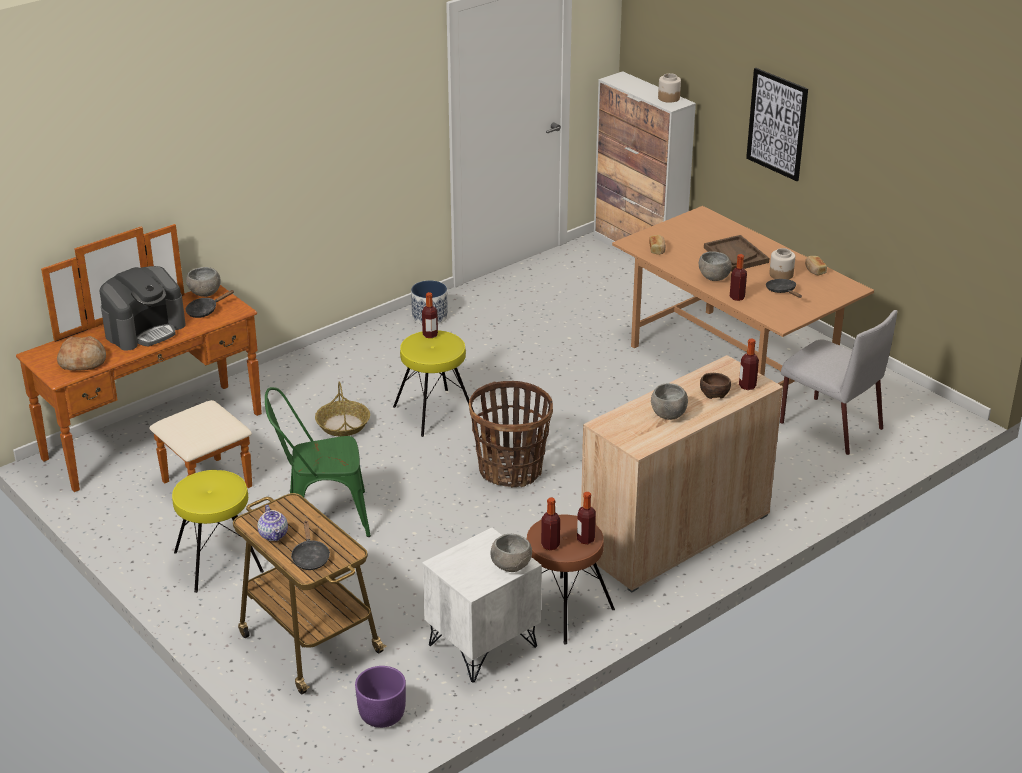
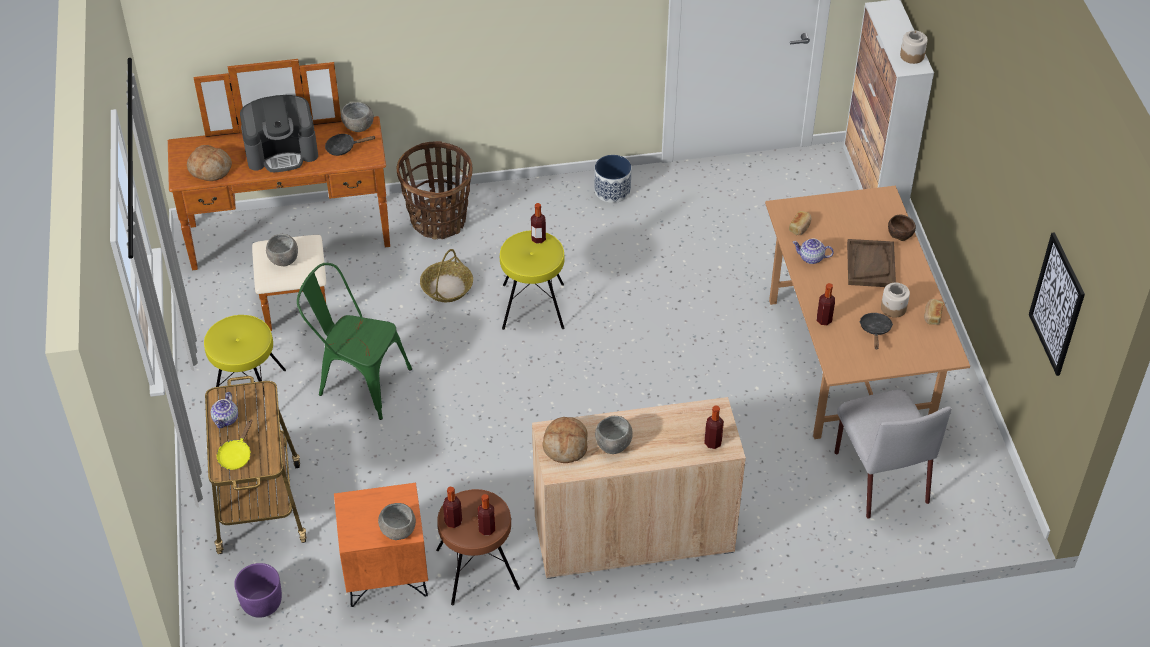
camera: 30 degrees right, 15 degrees up
(310, 557) = (236, 455): black frying pan -> yellow frying pan
(483, 646) = (386, 575): white nightstand -> orange nightstand
(510, 470) = (548, 400): basket -> basket (438, 220)
(628, 428) = (565, 445): none -> bread
(686, 265) = (811, 258): none -> teapot
(714, 278) = (823, 286): grey bowl -> grey bowl (283, 260)
(714, 393) = (676, 437): brown bowl -> brown bowl (900, 233)
(777, 124) = (977, 139): picture -> picture (1057, 304)

